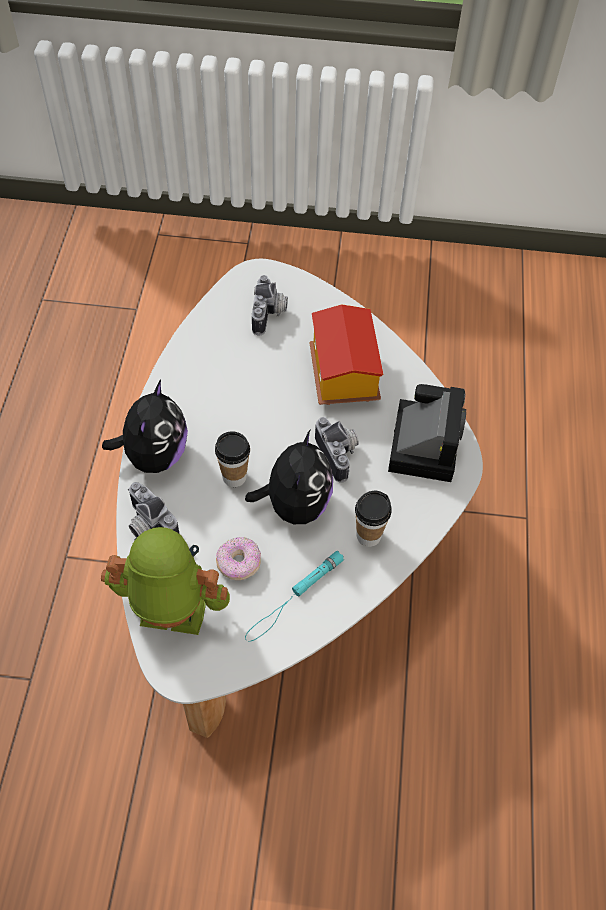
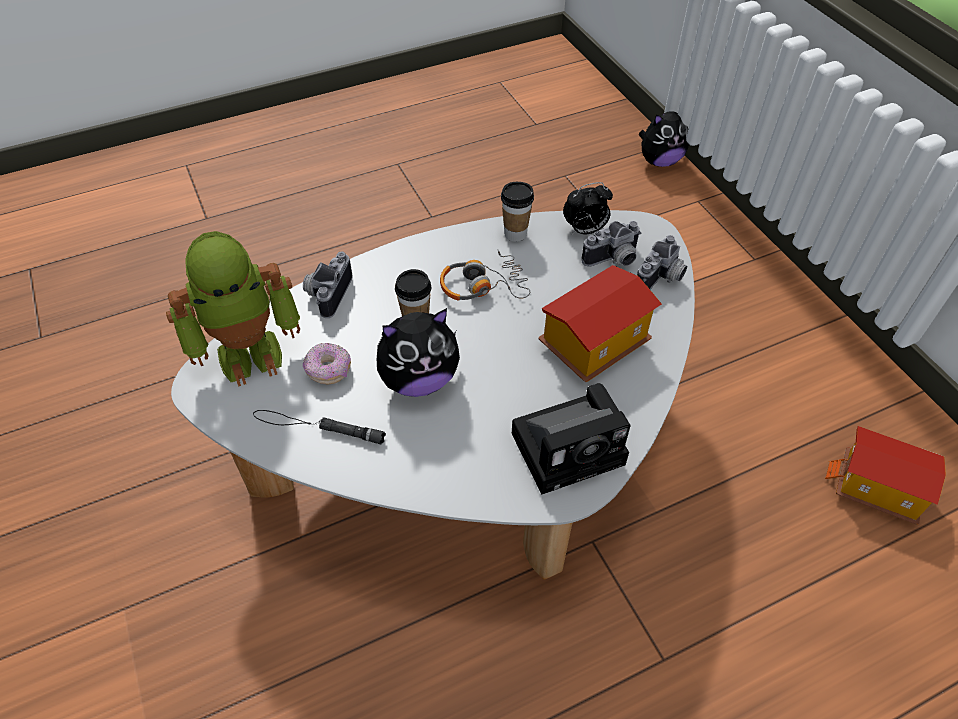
camera: 60 degrees right, 5 degrees down
(154, 455) = (398, 263): plush toy -> plush toy (659, 161)
(171, 615) = (250, 351): toy robot -> toy robot turned 90 degrees clockwise
(224, 313) = (584, 230): none -> alarm clock
(229, 411) = (483, 286): none -> headphones
(294, 598) = (318, 427): turquoise flashlight -> black flashlight
(340, 454) = (500, 386): camera -> camera (661, 279)
(368, 536) = (424, 453): cup -> cup (515, 234)
(484, 320) = (875, 490): none -> toy house

